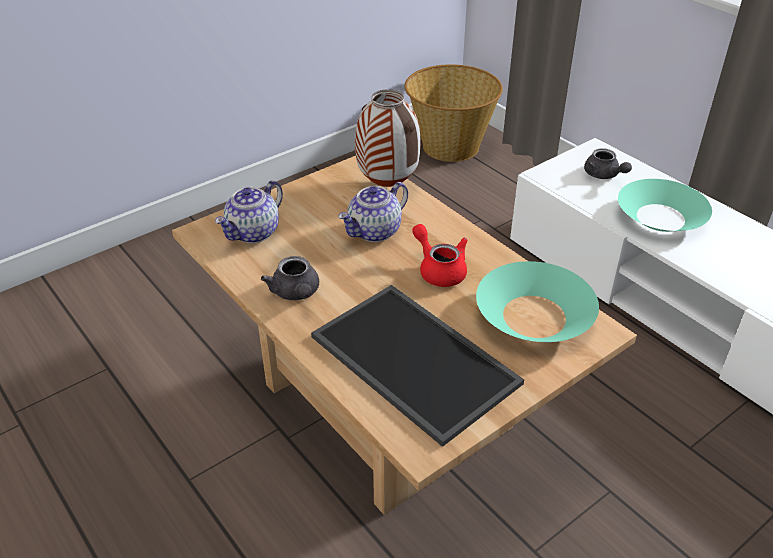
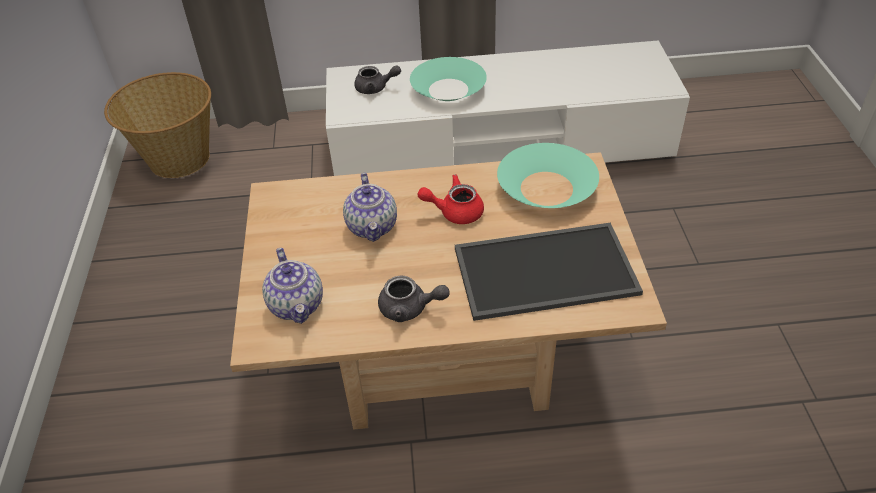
camera: 55 degrees left, 5 degrees up
(386, 185) = (316, 193): vase -> none

